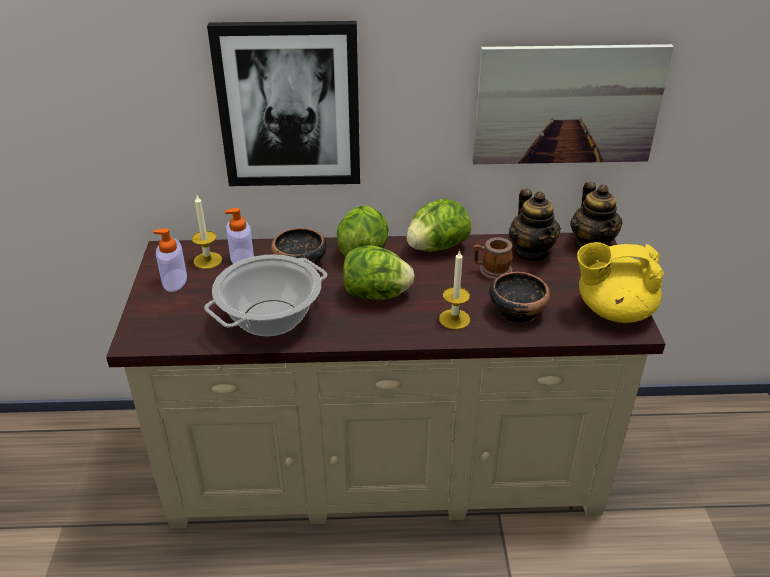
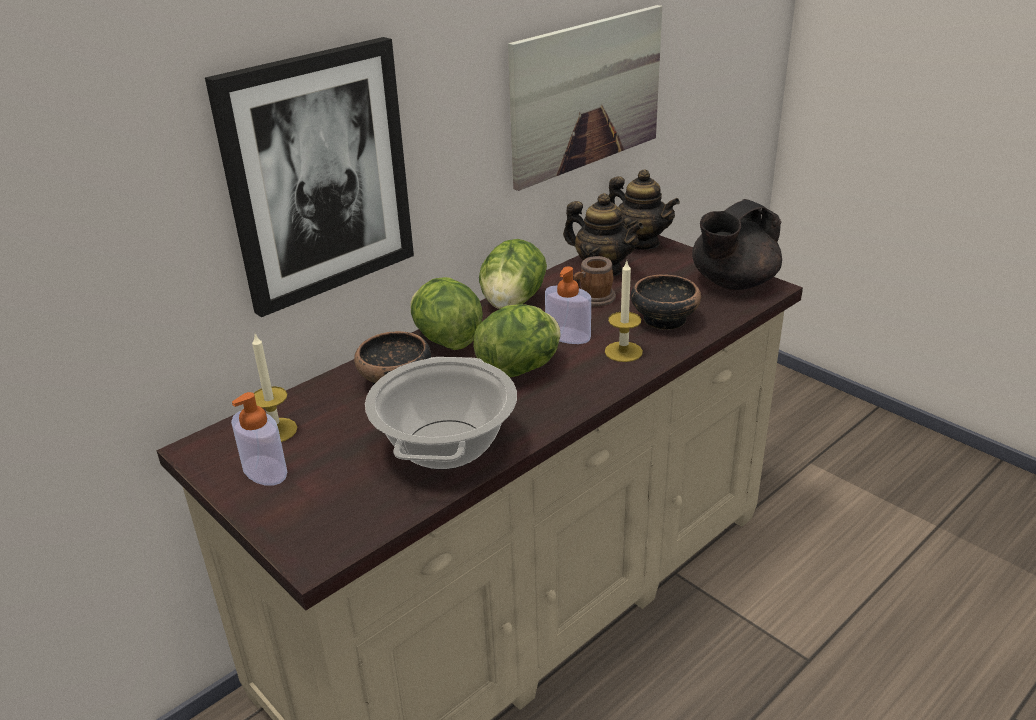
camera: 40 degrees left, 5 degrees down
(242, 259) = (317, 408): soap dispenser -> soap dispenser (568, 335)
(612, 311) = (732, 283): yellow teapot -> black teapot

